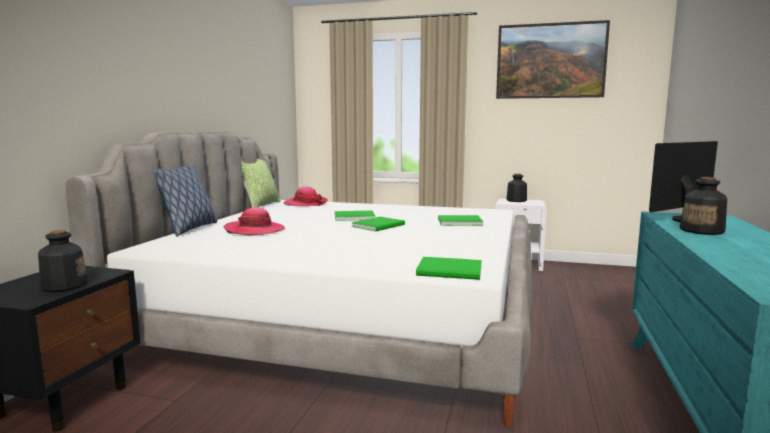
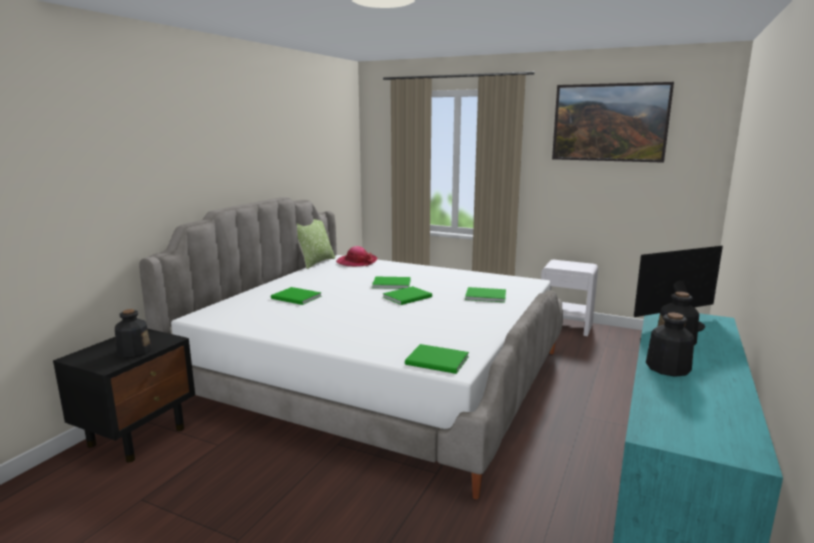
camera: 10 degrees right, 5 degrees up
(188, 229) = (243, 293): pillow -> none
(254, 230) = (296, 298): hat -> green book
(516, 200) = (567, 263): bottle -> bottle (667, 367)

